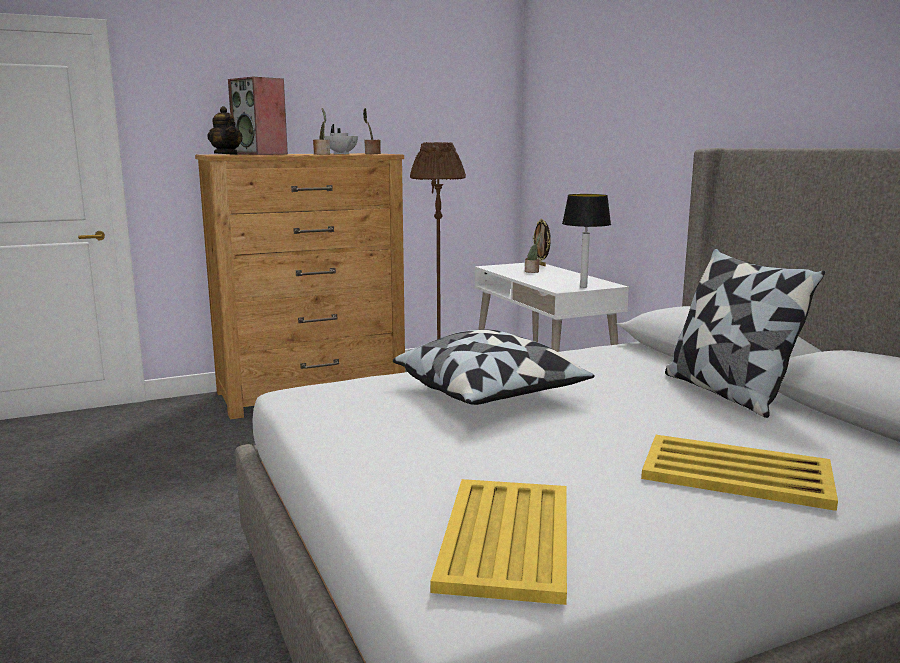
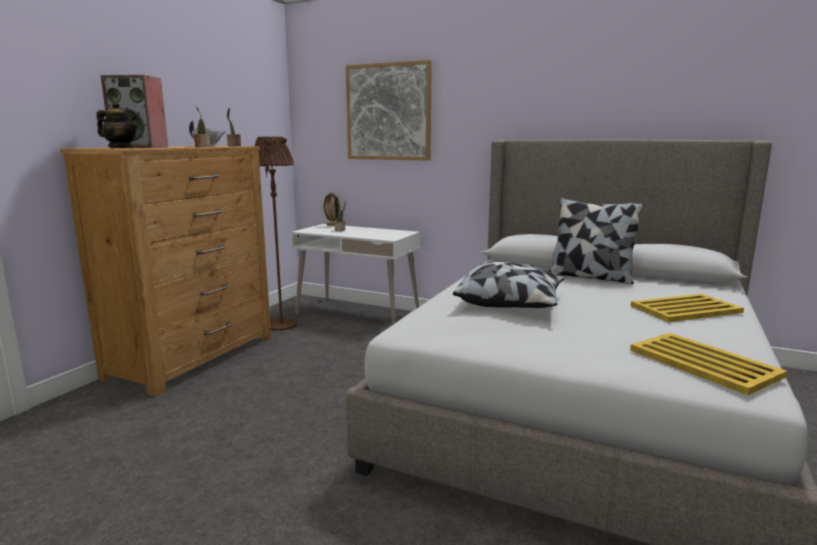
camera: 40 degrees left, 0 degrees up
(583, 287) = (397, 235): table lamp -> none
(609, 106) = (388, 112): none -> picture

